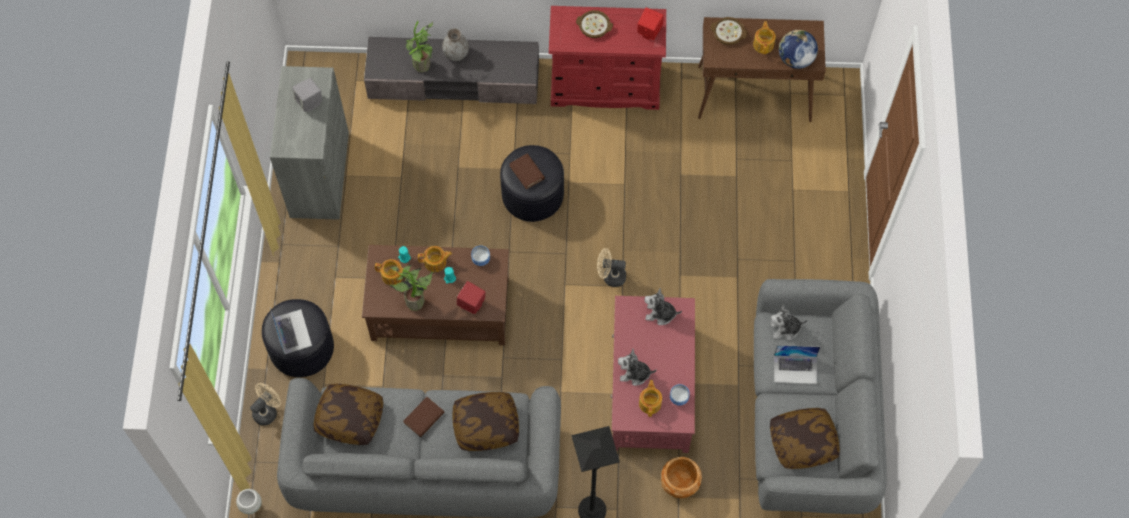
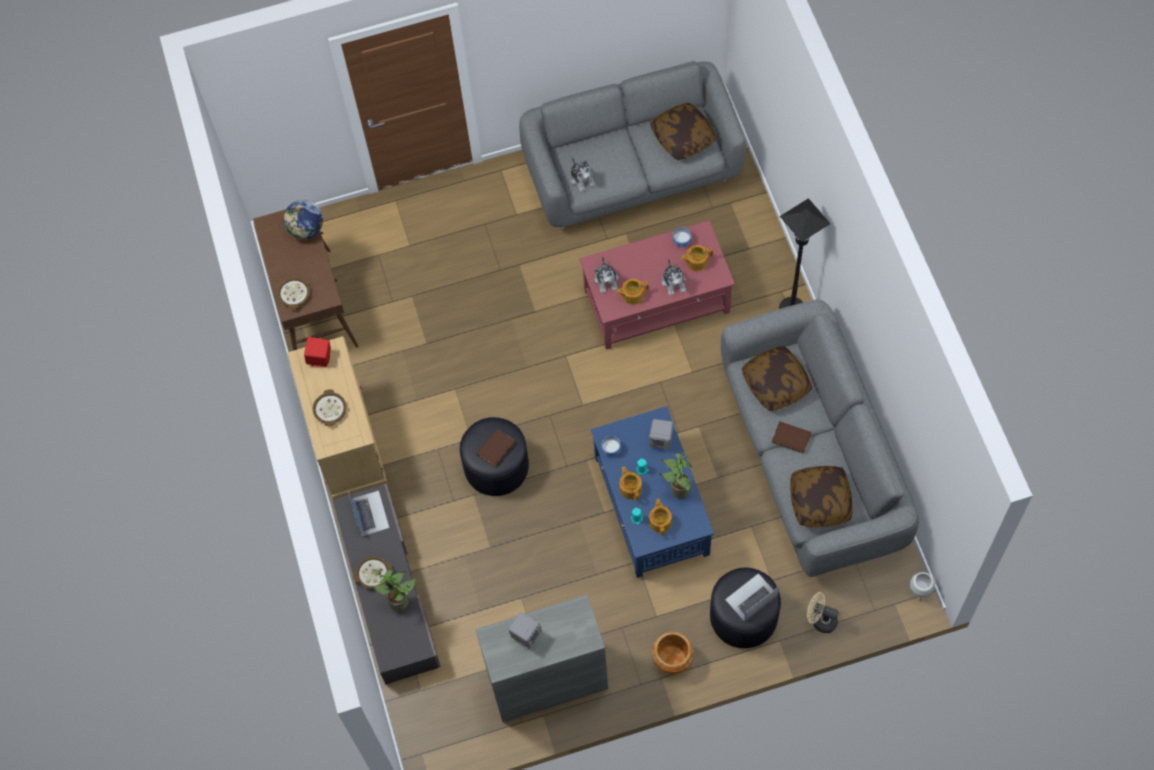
camera: 105 degrees left, 0 degrees up
(439, 308) = (651, 506): brown coffee table -> blue coffee table
(456, 54) = (373, 574): grey vase -> bowl
(471, 304) = (661, 440): red speaker -> grey speaker
(605, 86) = (347, 442): red dresser -> beige dresser
(610, 276) = (559, 368): beige fan -> none
(679, 484) = (737, 250): brown planter -> brown planter (672, 659)
(763, 44) = (297, 261): teapot -> teapot (632, 295)
(795, 369) = (618, 160): laptop -> laptop (370, 513)

